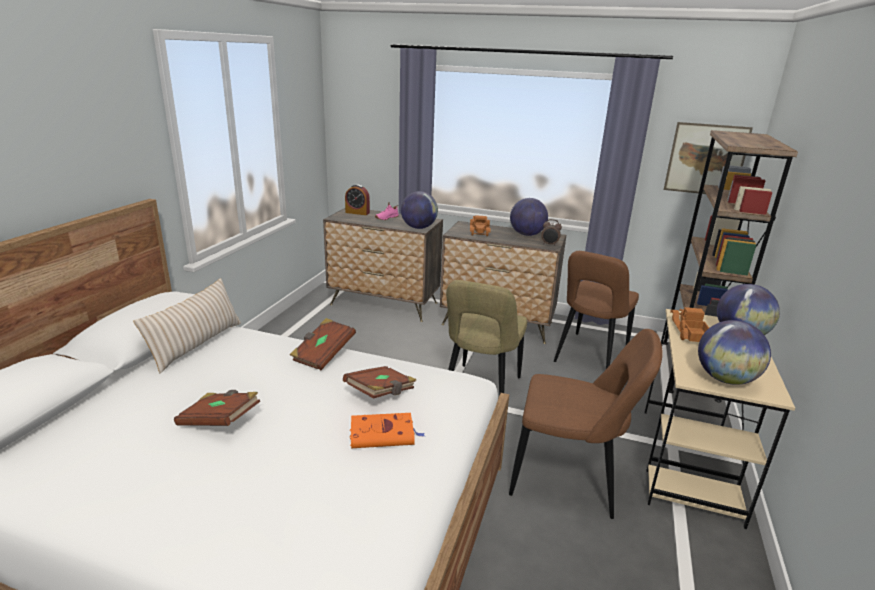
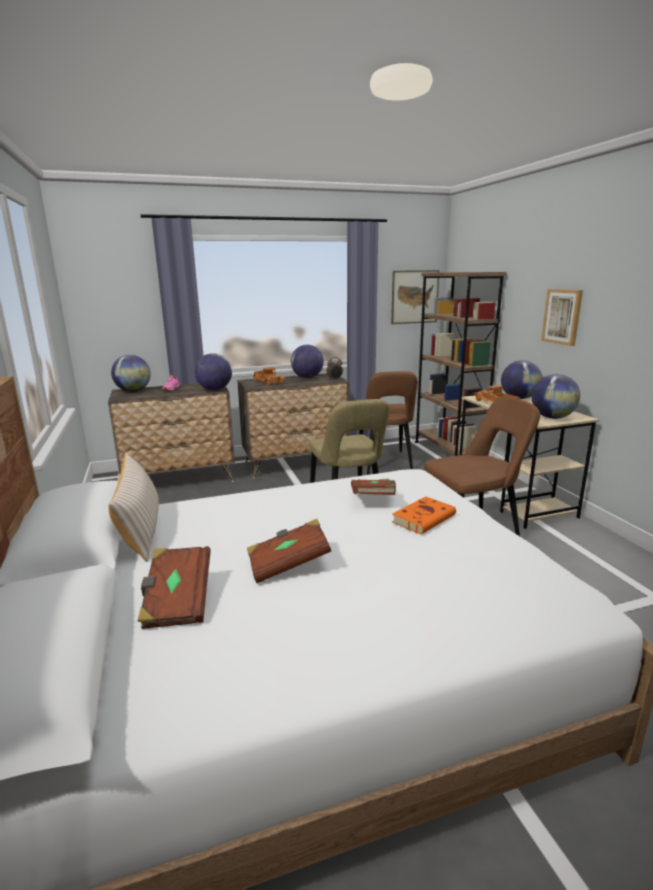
camera: 35 degrees left, 5 degrees down
(323, 354) = (280, 493): brown book -> brown book (177, 601)
(357, 212) = (133, 391): alarm clock -> globe
(819, 239) = (562, 316): none -> picture

